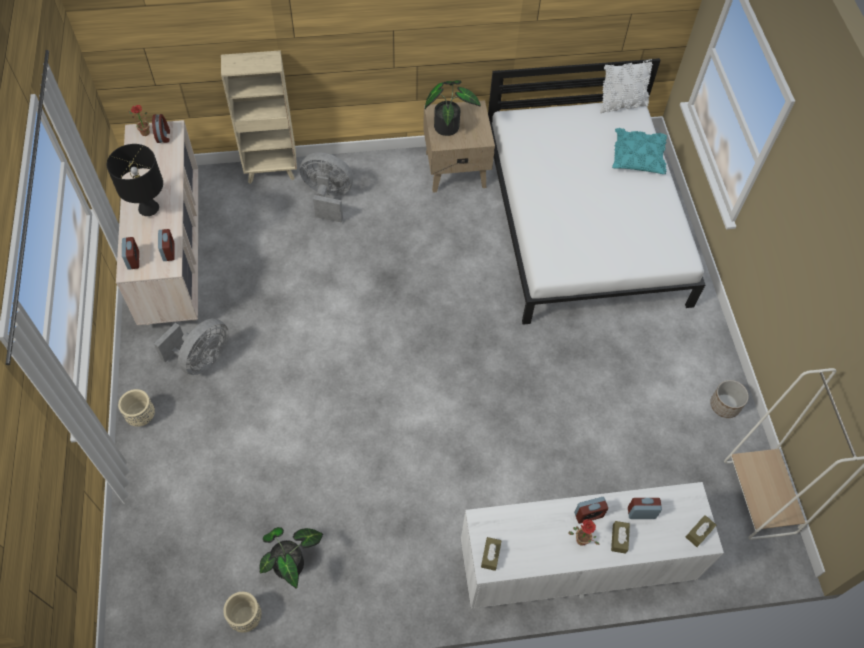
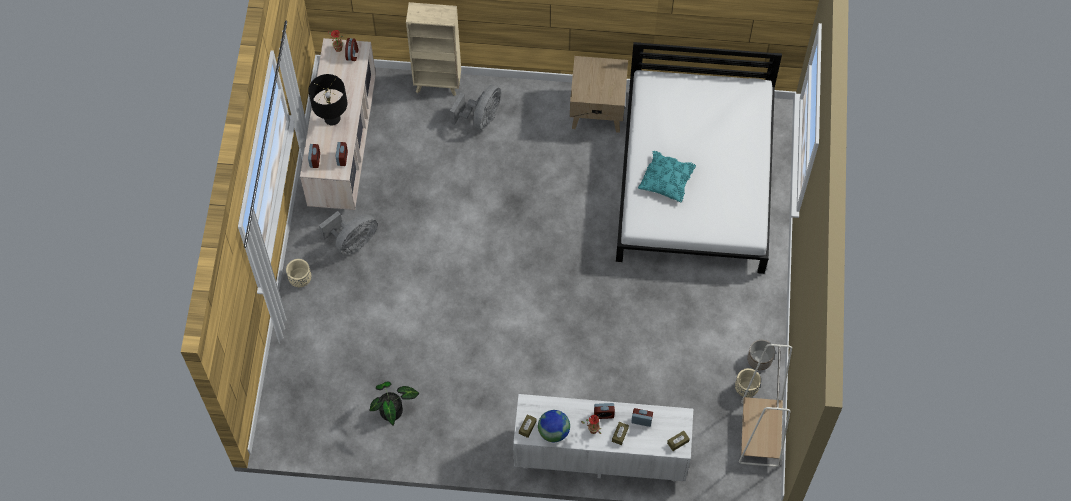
camera: 15 degrees right, 5 degrees up
(245, 617) = (354, 441): beige planter -> beige planter (746, 389)
(328, 198) = (481, 118): grey fan -> grey fan turned 90 degrees clockwise
(448, 125) = (590, 79): potted plant -> none
(528, 554) = (553, 431): none -> globe
(621, 104) = (749, 82): white pillow -> none
(638, 157) = (745, 136): turquoise pillow -> turquoise pillow (666, 180)

